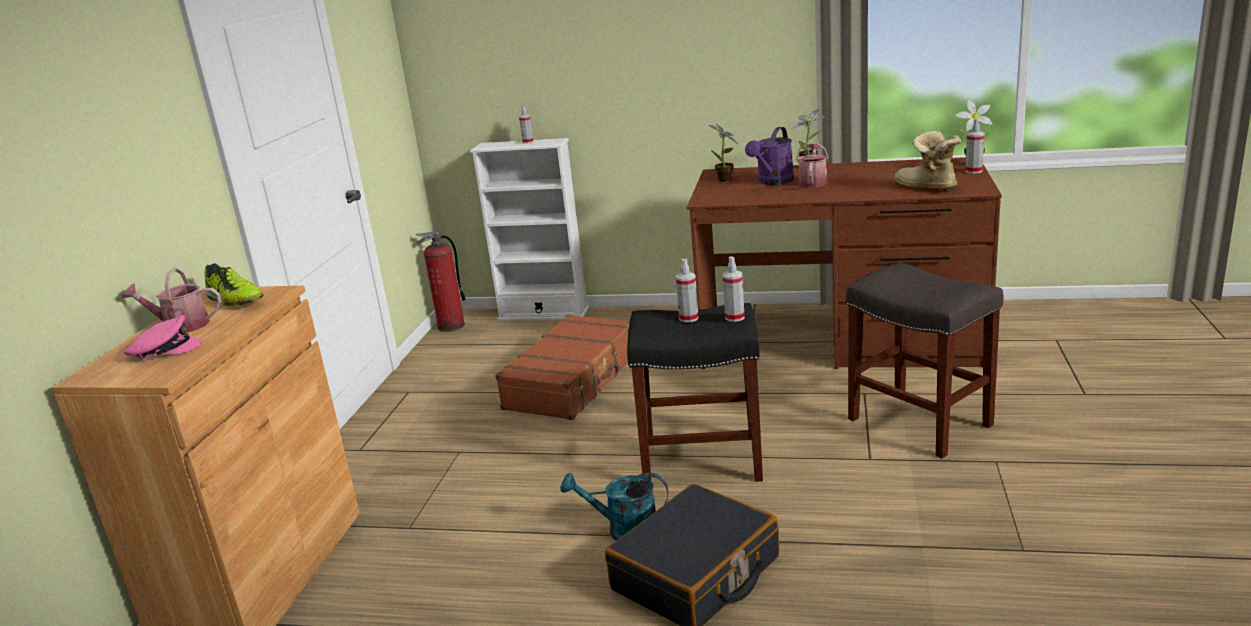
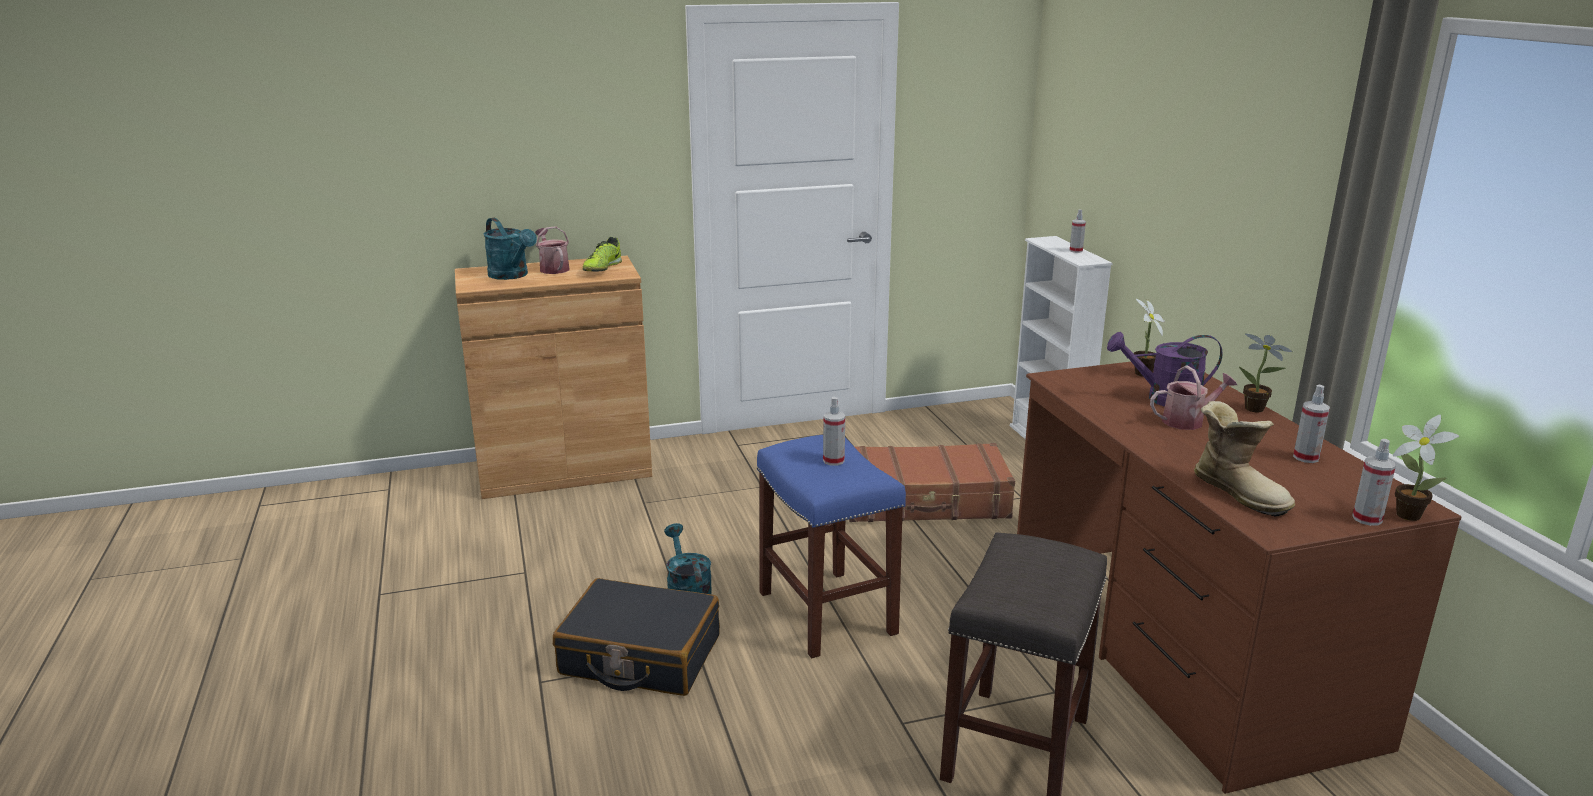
camera: 60 degrees right, 0 degrees up
(164, 350) = (512, 275): pink cap -> turquoise watering can
(451, 326) = (976, 408): fire extinguisher -> none
(703, 460) = (828, 613): black stool -> blue stool
(734, 317) = (842, 480): spray bottle -> spray bottle (1306, 457)
(925, 187) = (1240, 492): boot -> boot turned 120 degrees clockwise

